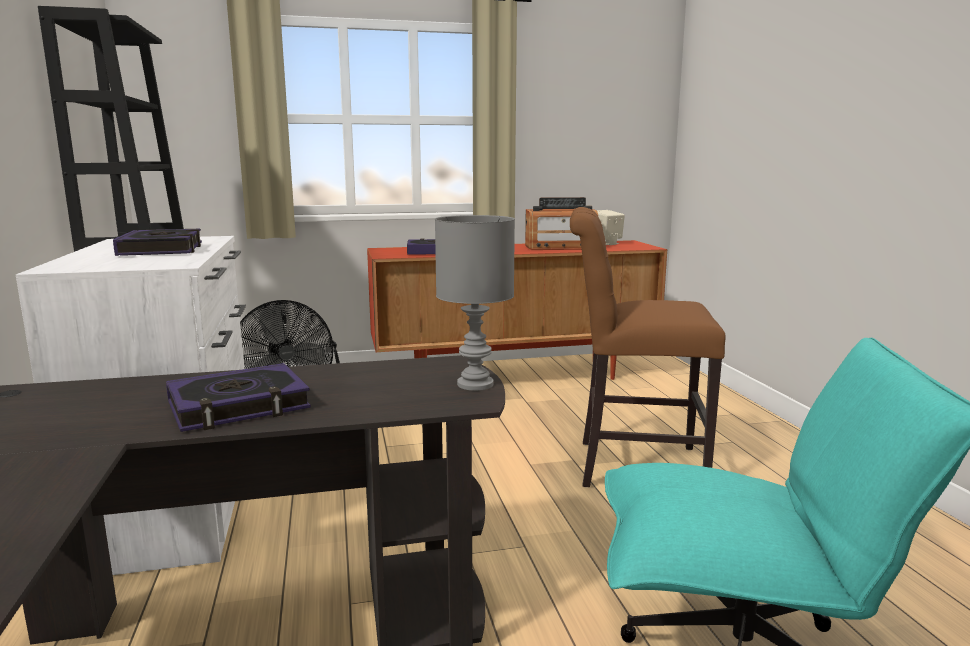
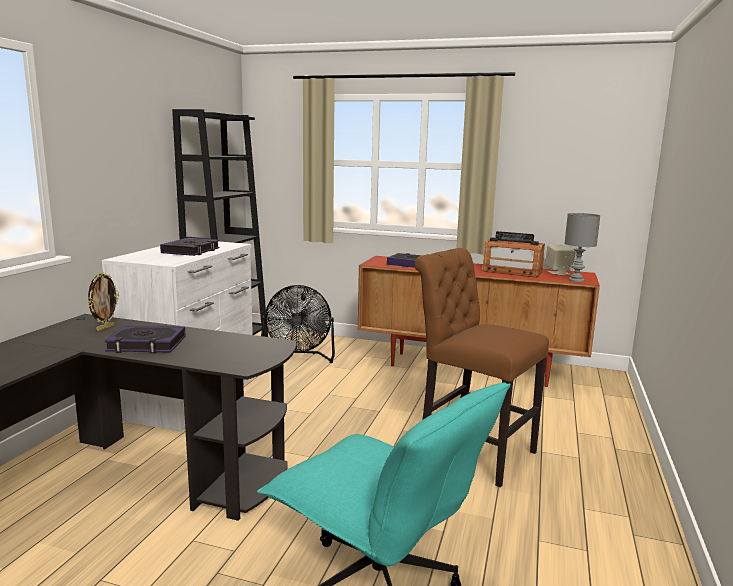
camera: 30 degrees right, 0 degrees up
(98, 398) = (105, 328): none -> picture frame
(476, 384) = (267, 359): grey table lamp -> grey table lamp (577, 280)

